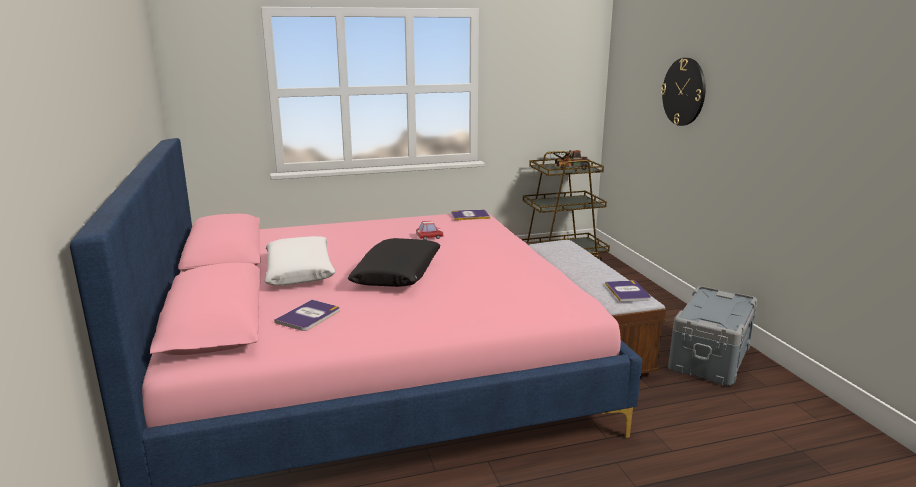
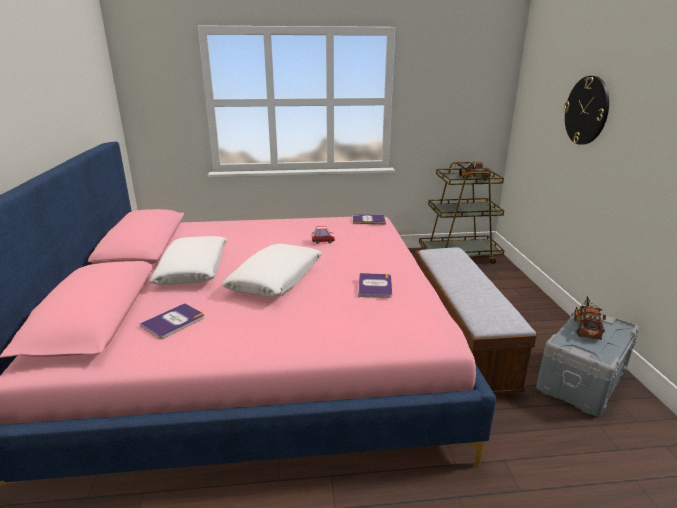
camera: 10 degrees right, 5 degrees up
(398, 273) = (276, 279): black pillow -> white pillow
(627, 292) = (500, 312): book -> book (375, 286)
(708, 302) = (586, 327): none -> toy truck

